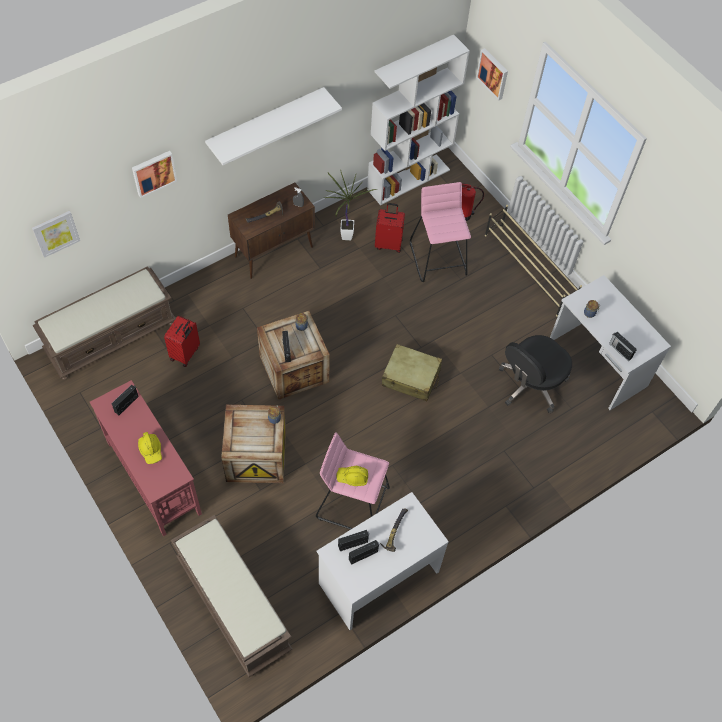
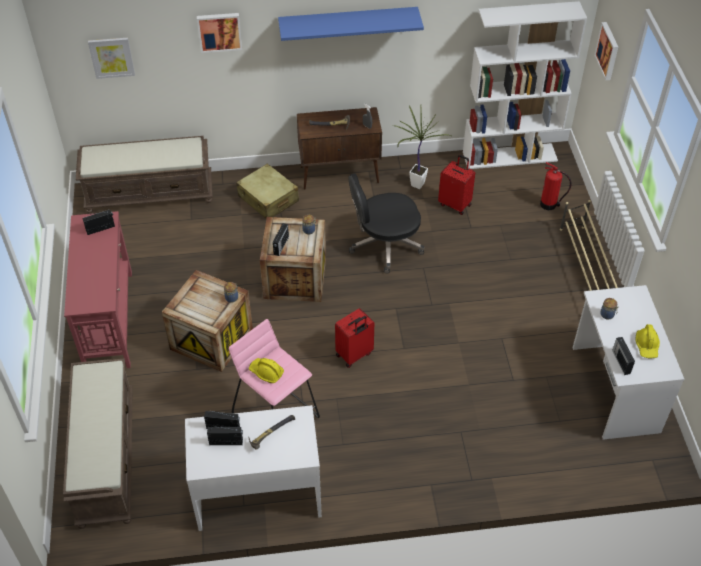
camera: 30 degrees right, 10 degrees down
(151, 450) = (95, 273): yellow hard hat -> yellow hard hat (647, 346)
(185, 354) = (204, 230): red suitcase -> red suitcase (354, 355)
(266, 122) = (348, 23): white shelf -> blue shelf
(411, 377) = (404, 328): beige suitcase -> beige suitcase (268, 199)
(439, 259) = (498, 234): pink stool -> none
(530, 384) = (527, 381): black office chair -> black office chair (384, 245)

